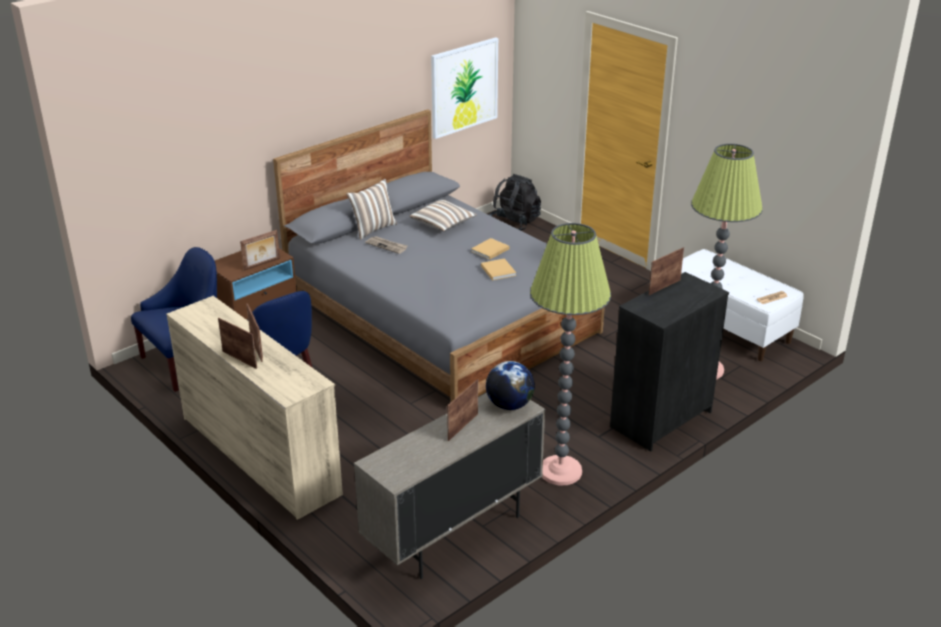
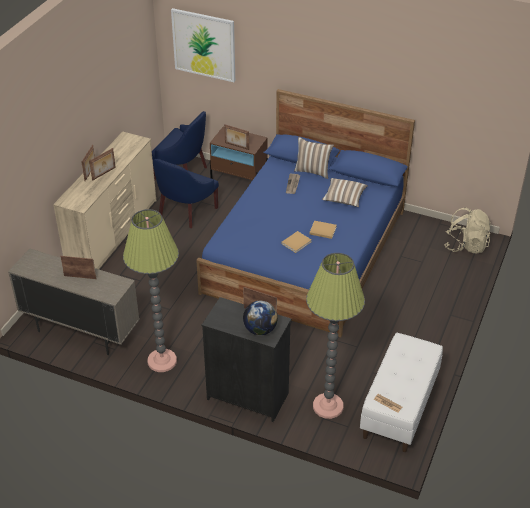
camera: 65 degrees right, 10 degrees up
(440, 314) = (306, 251): grey bed -> blue bed
(464, 87) = (460, 121): picture -> picture (204, 45)
(509, 405) = (111, 289): globe -> globe (260, 329)
(514, 223) = (465, 245): black backpack -> beige backpack

